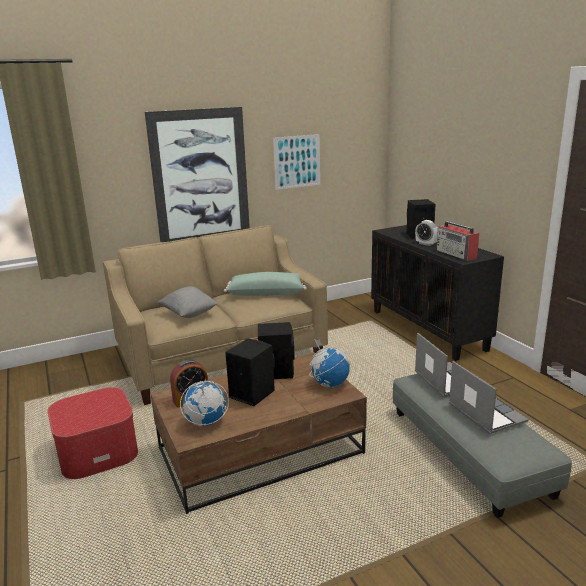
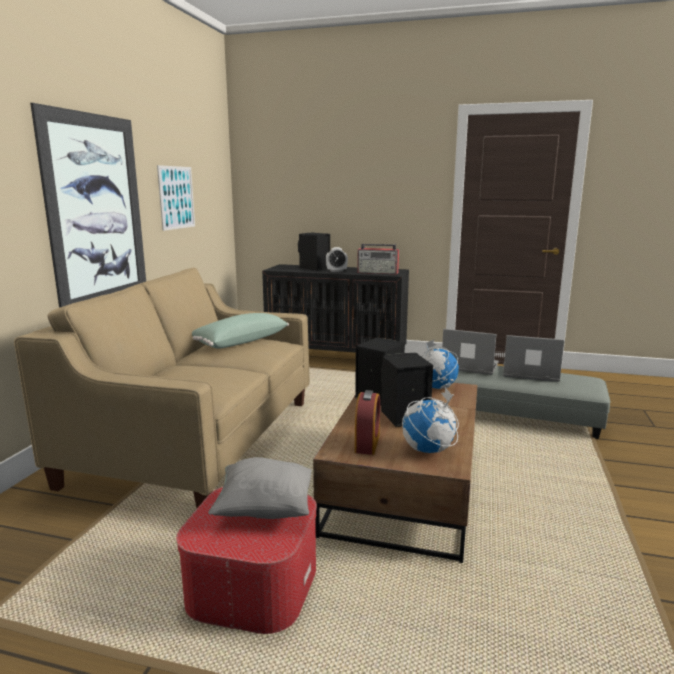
camera: 50 degrees left, 5 degrees down
(188, 314) = (204, 377): grey pillow -> grey pillow (264, 510)

